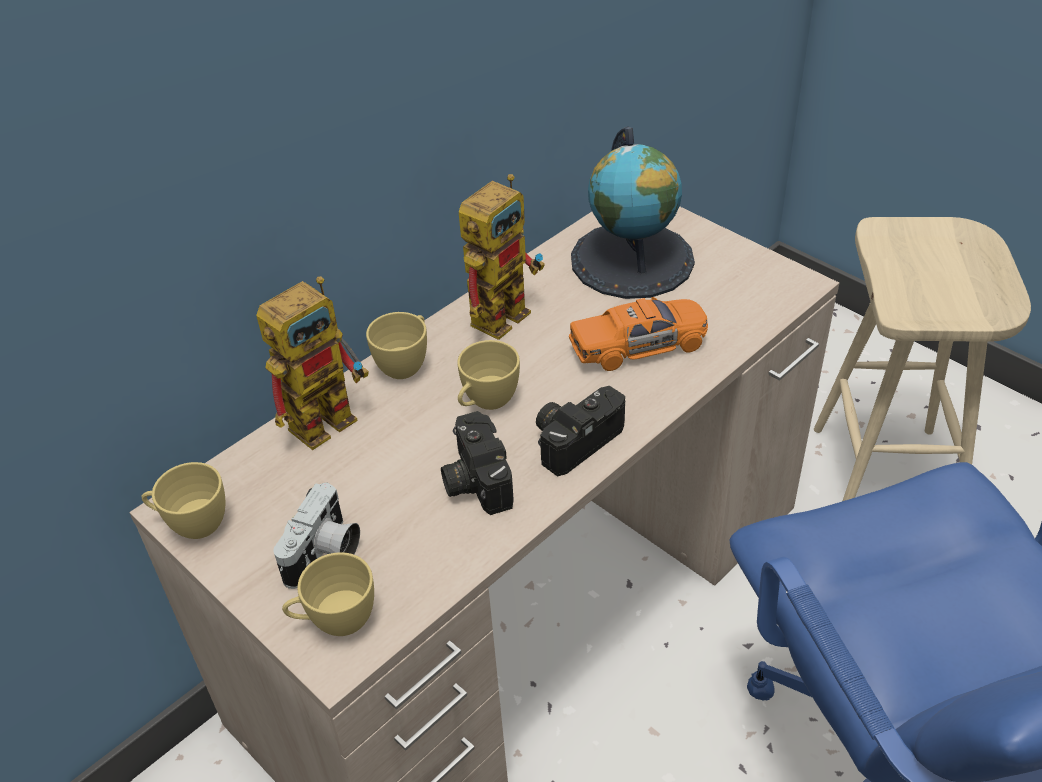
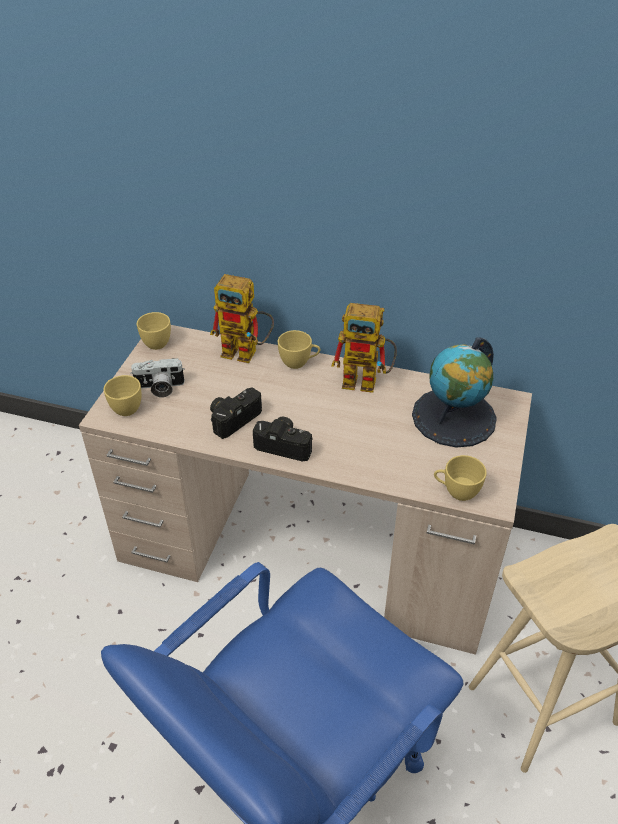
camera: 60 degrees right, 0 degrees up
(486, 402) = (290, 402): yellow cup -> yellow cup (456, 491)
(639, 346) = (376, 445): orange toy car -> none

